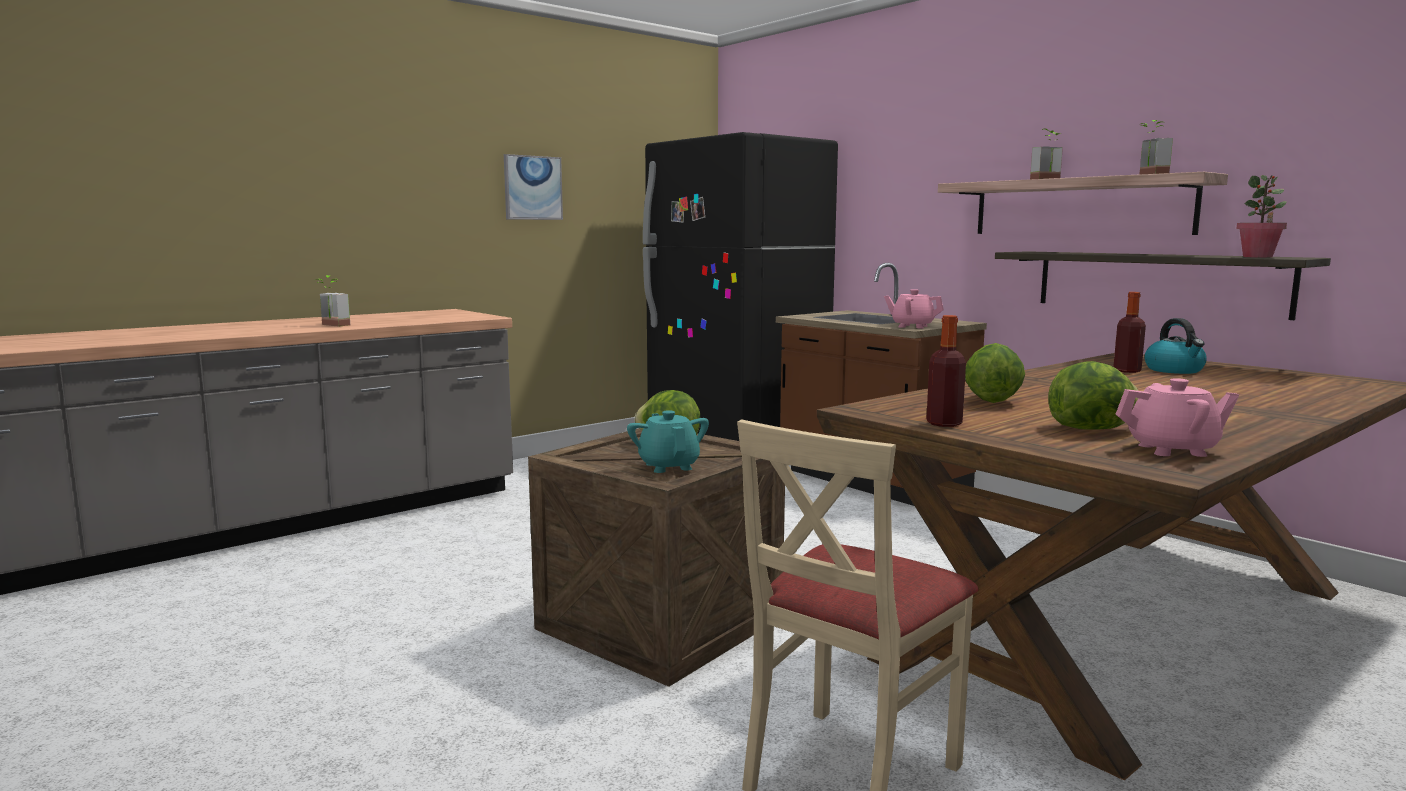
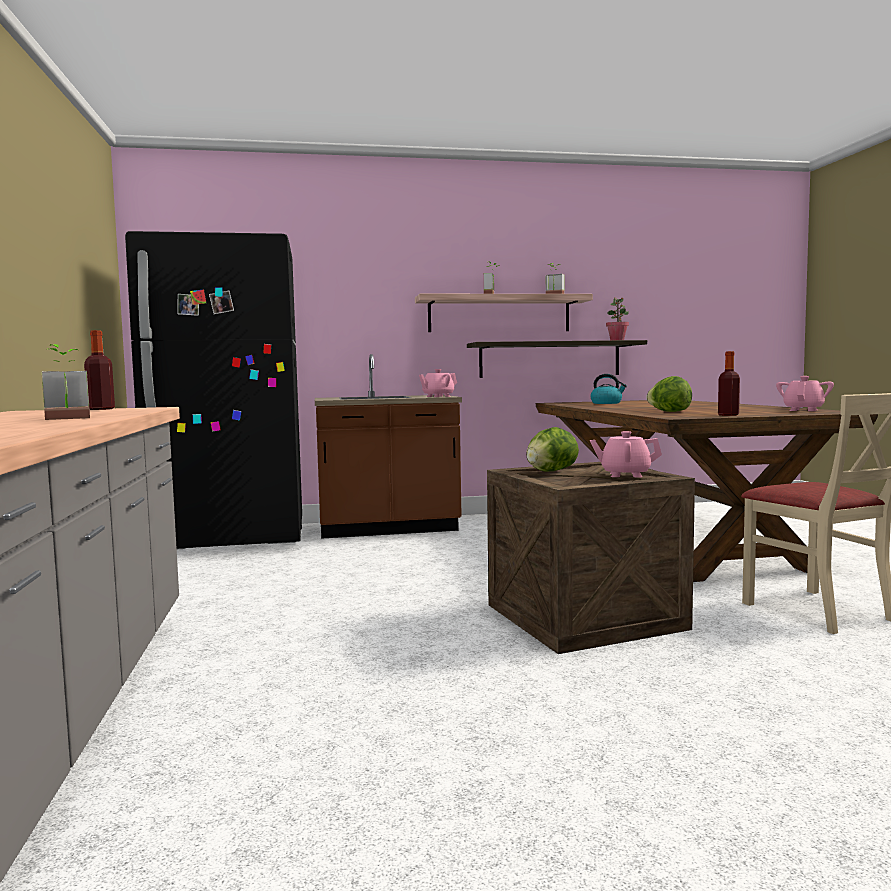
camera: 60 degrees left, 5 degrees down
(532, 188) = (41, 262): picture -> none
(669, 466) = (625, 475): turquoise teapot -> pink teapot
(1092, 429) = (753, 411): lettuce -> none
(1127, 371) = (600, 404): bottle -> bottle (101, 409)

